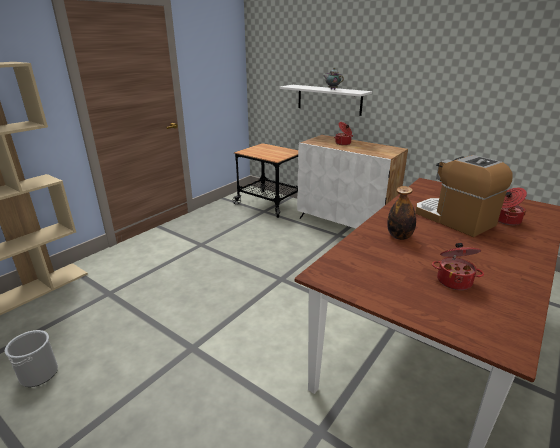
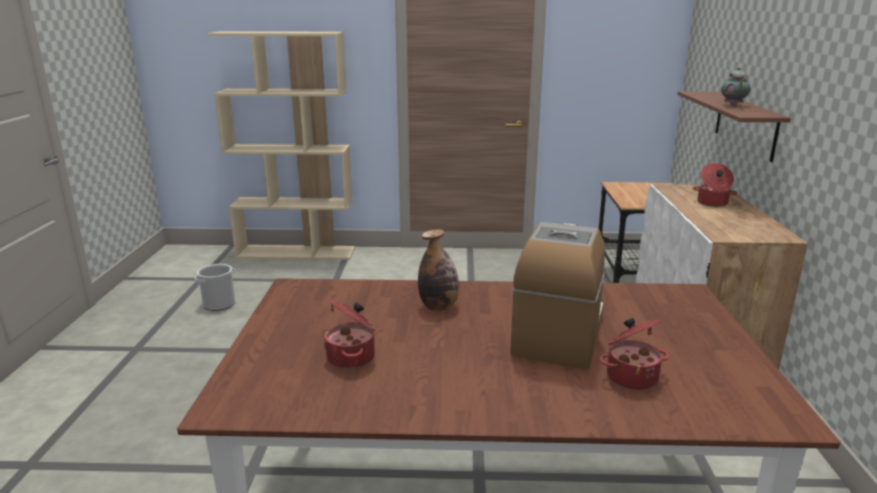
camera: 55 degrees right, 5 degrees down
(329, 99) = (745, 124): white shelf -> brown shelf

